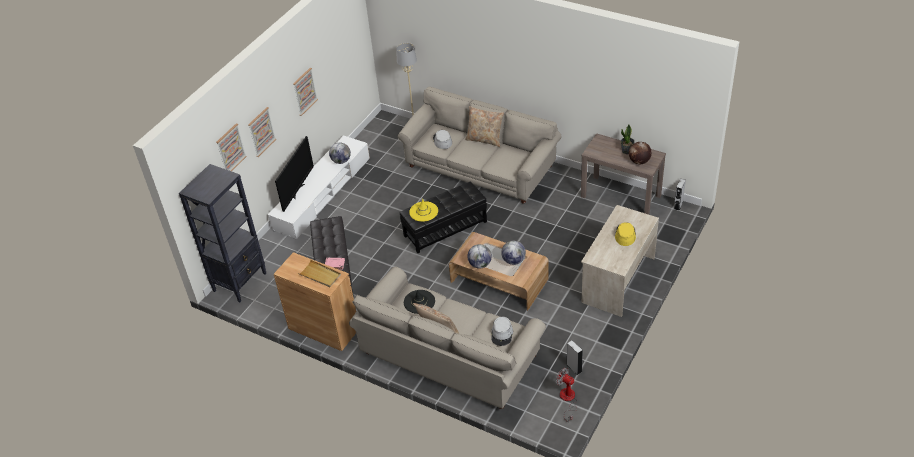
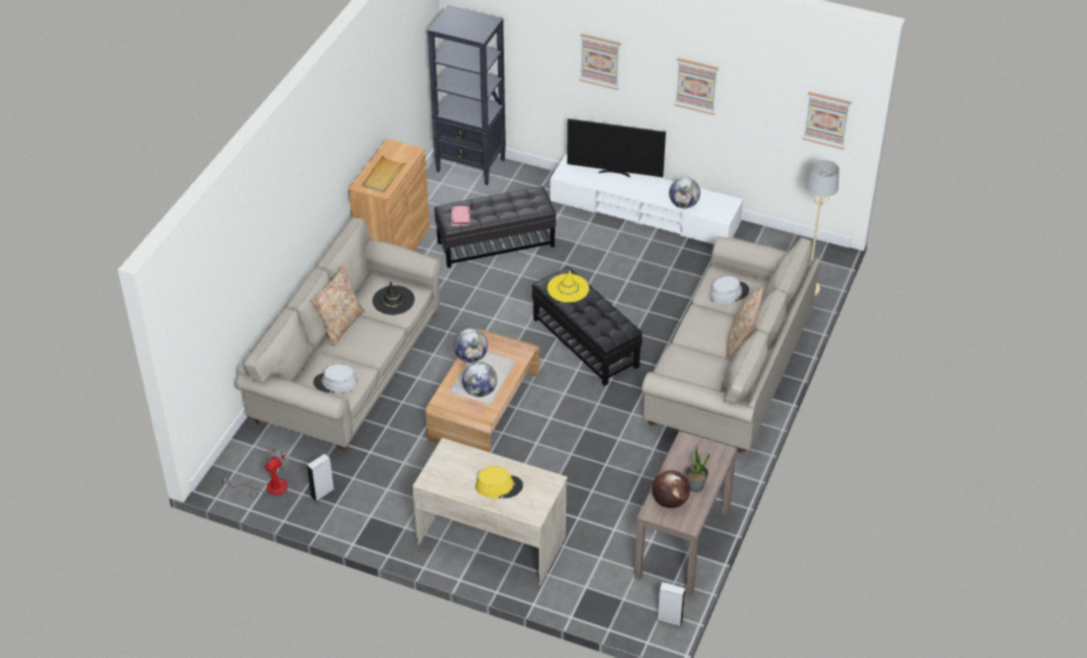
camera: 80 degrees right, 0 degrees up
(230, 149) = (543, 33): picture -> picture (826, 120)

